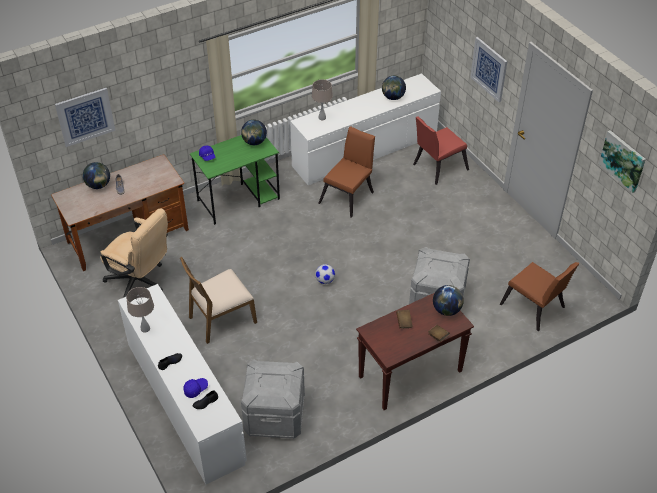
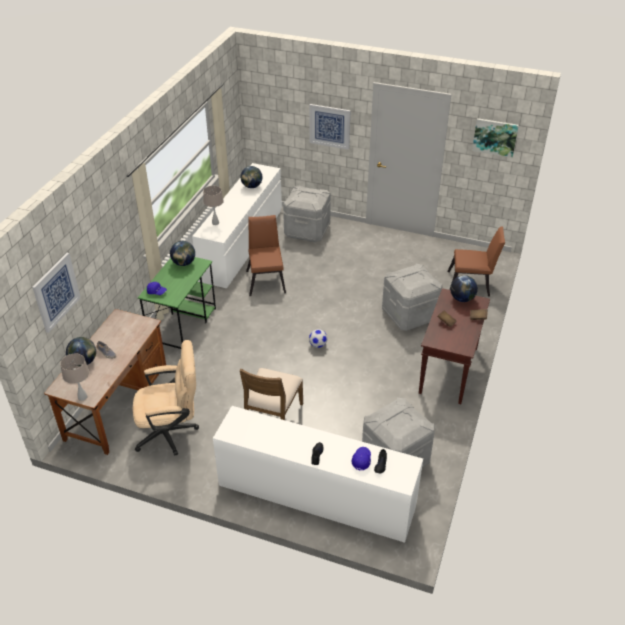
camera: 40 degrees left, 5 degrees down
(145, 328) = (264, 444): beige table lamp -> beige table lamp (82, 397)
(437, 168) = (307, 231): red chair -> grey storage box

